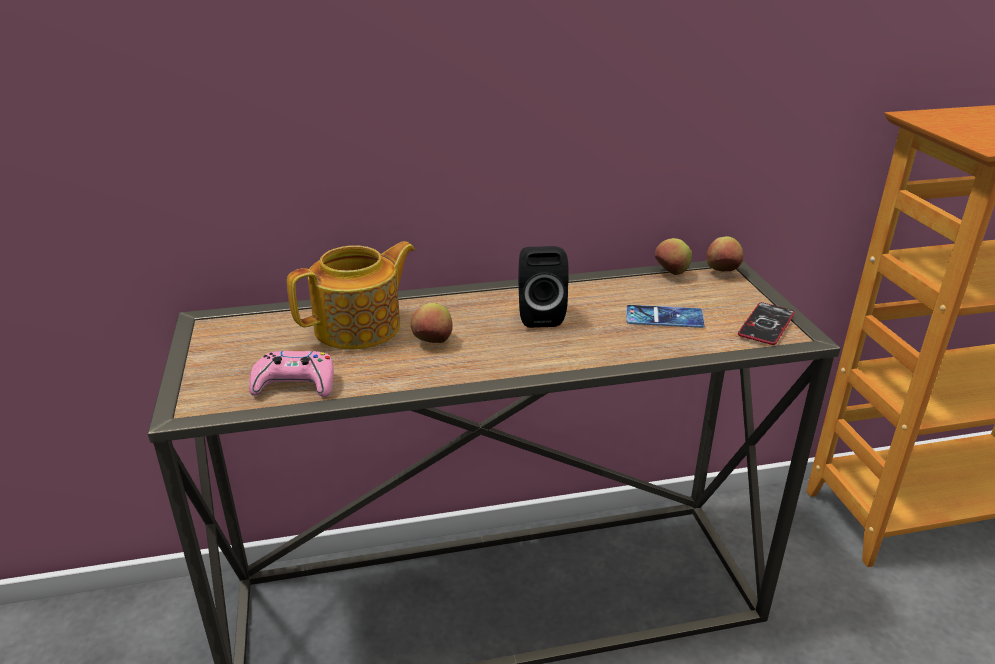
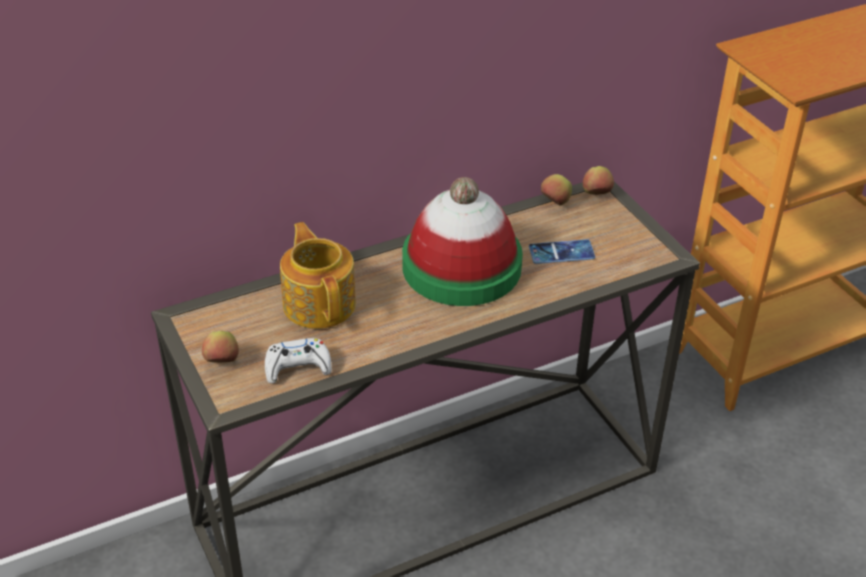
camera: 15 degrees left, 10 degrees up
(295, 384) = (297, 367): pink game controller -> white game controller
(360, 327) = (319, 303): teapot -> teapot turned 60 degrees counterclockwise
(433, 343) = (386, 308): apple -> apple (222, 362)
(539, 315) = (461, 266): black speaker -> hat
(766, 324) = (642, 248): phone -> none

